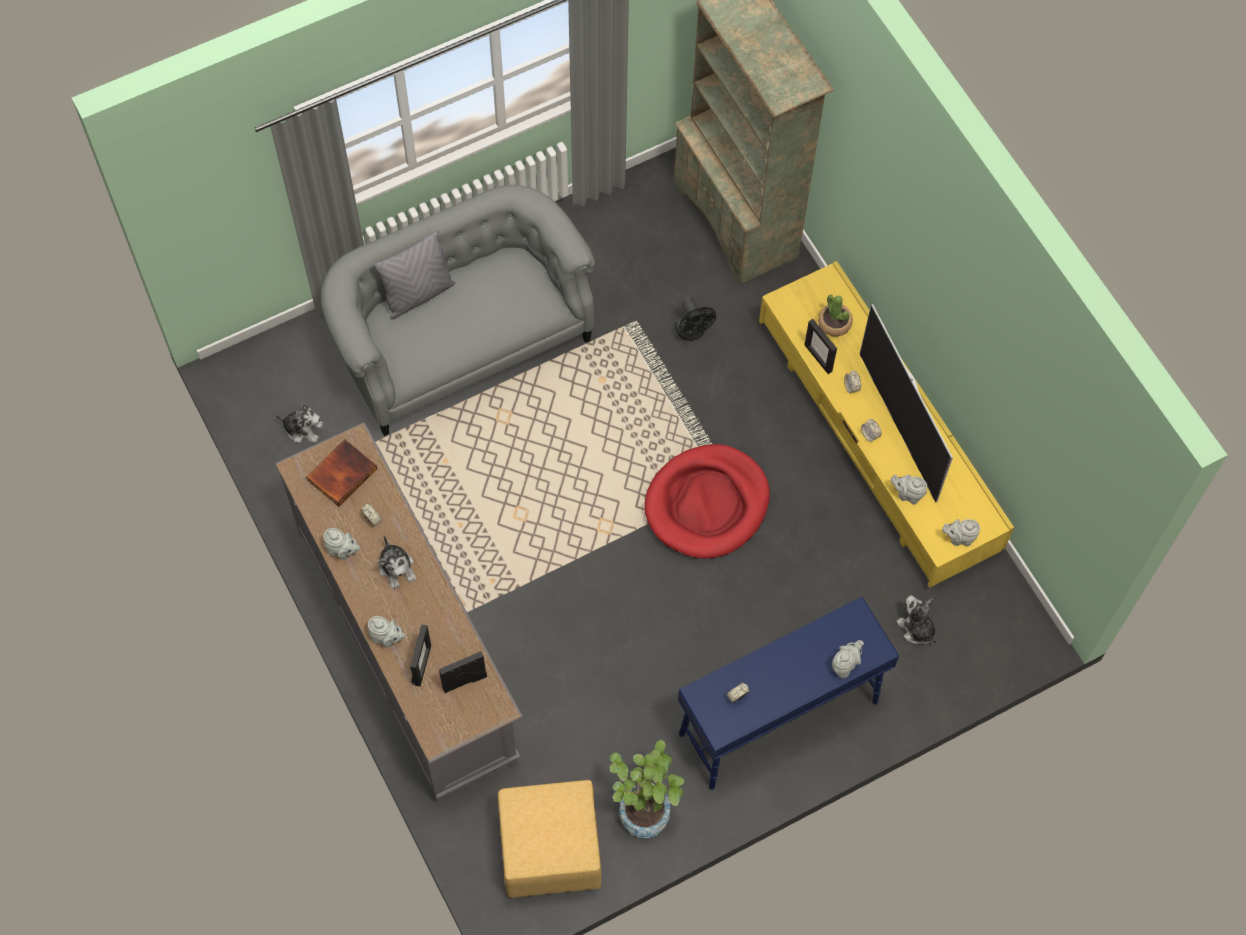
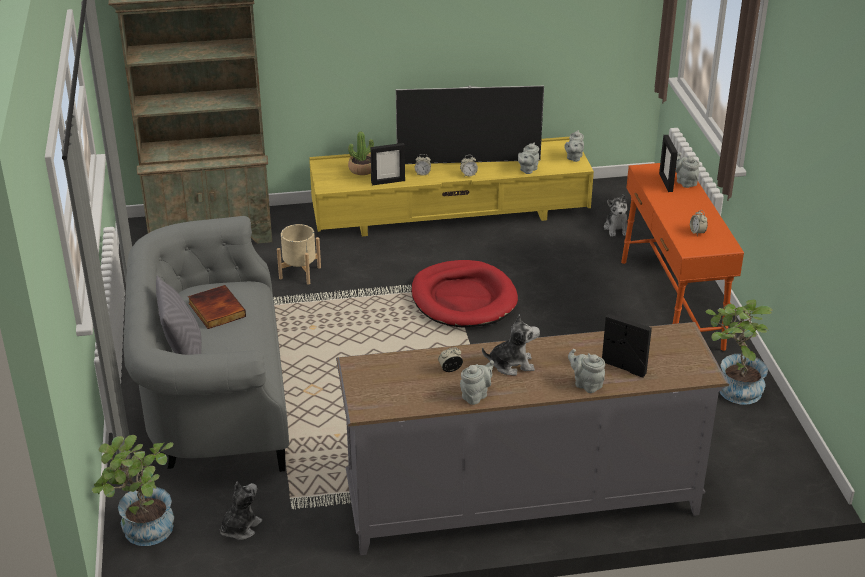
camera: 70 degrees left, 30 degrees down
(274, 360) = (144, 533): none -> potted plant
(341, 473) = (387, 380): book -> book (215, 310)
(386, 638) = (586, 384): grey teapot -> grey teapot turned 90 degrees counterclockwise
(464, 682) = (650, 346): picture frame -> picture frame (666, 182)
(550, 851) = (763, 452): yellow ottoman -> none
(692, 332) = (300, 273): black fan -> beige planter
(777, 717) = (670, 304): blue console table -> orange console table
(916, 628) = (617, 228): plush toy -> plush toy turned 75 degrees counterclockwise

